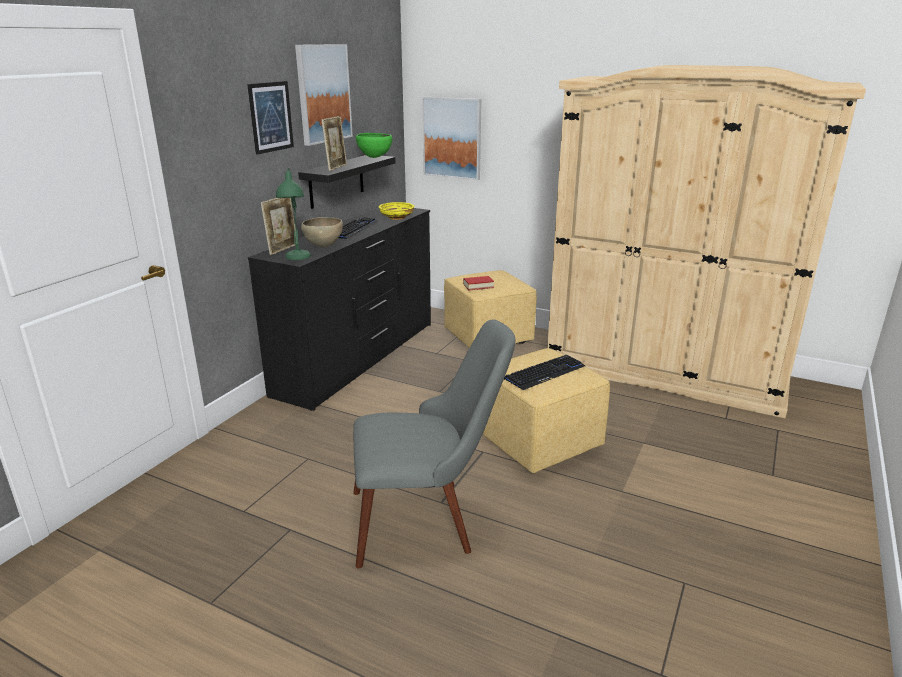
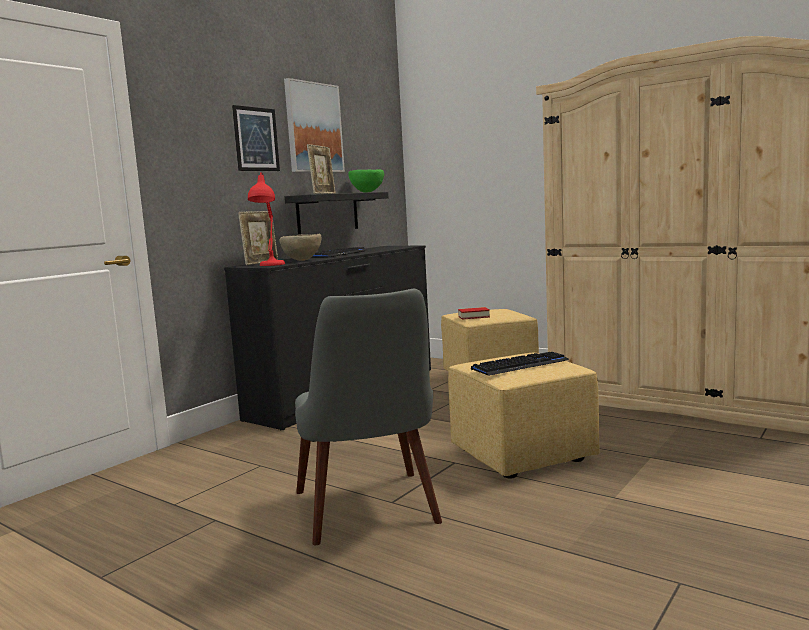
camera: 10 degrees right, 15 degrees down
(296, 259) = (269, 265): green table lamp -> red table lamp
(396, 217) = (388, 249): yellow bowl -> none
(428, 519) = (371, 515): grey chair -> grey chair turned 75 degrees clockwise
(452, 138) = (449, 178): picture -> none

